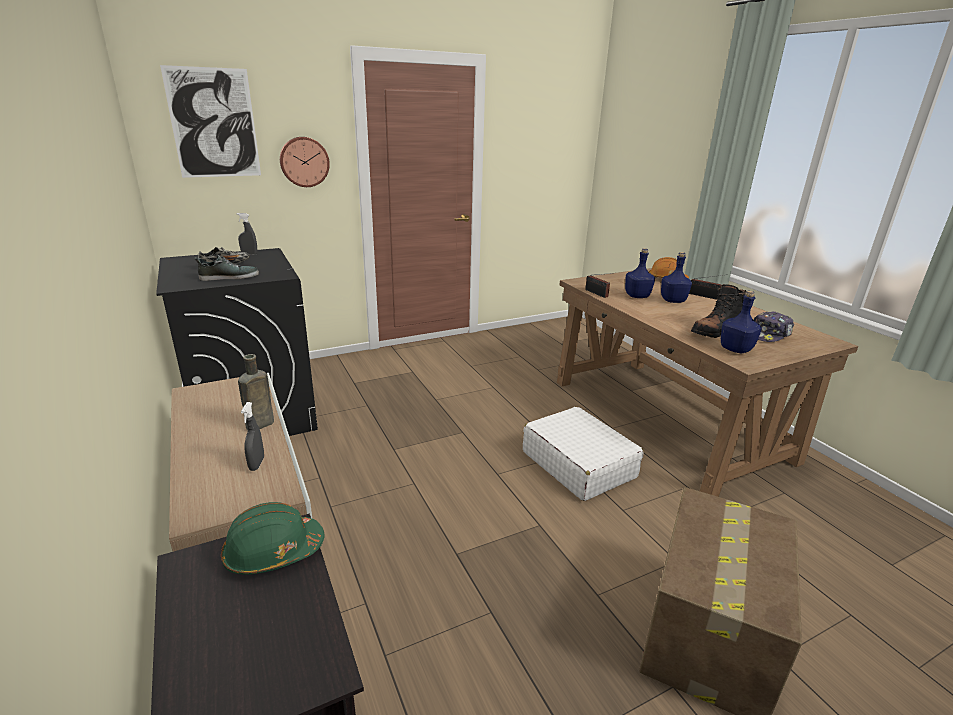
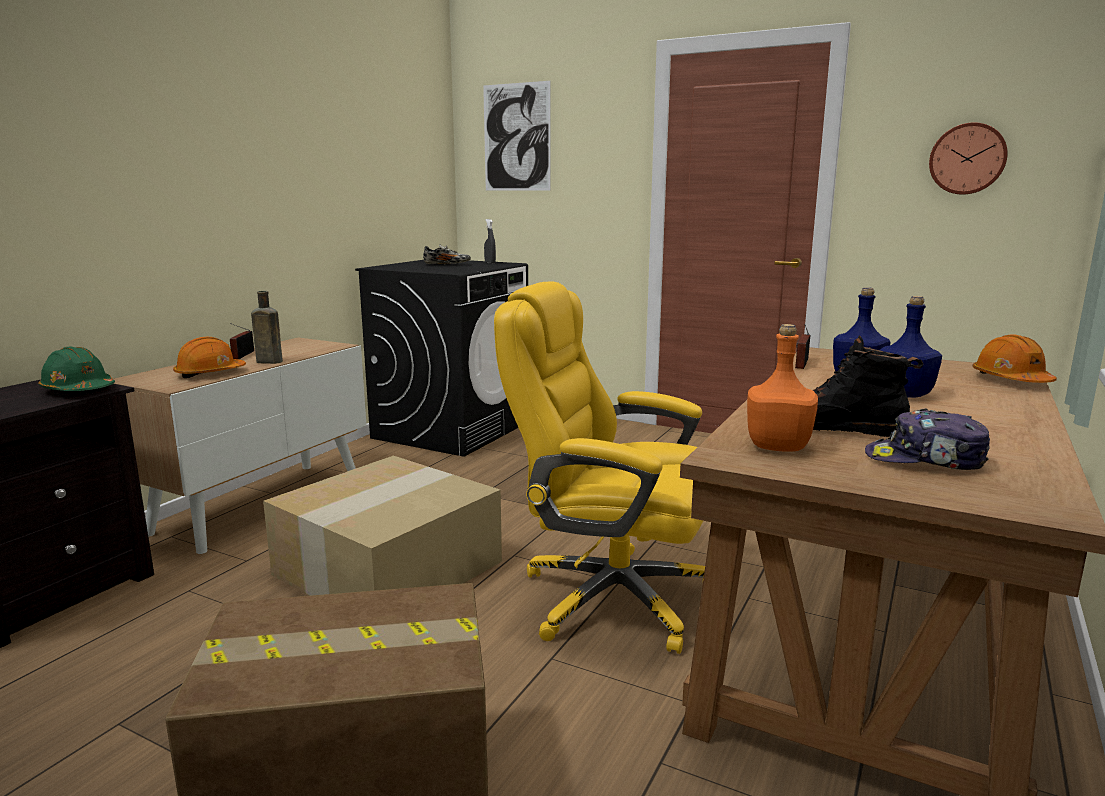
camera: 55 degrees right, 10 degrees down
(229, 277) = (422, 268): shoe -> none
(256, 464) = (210, 373): grey spray bottle -> orange hard hat
(304, 162) = (593, 177): wall clock -> wall clock (967, 159)
(458, 529) = (389, 566): none -> cardboard box
(578, 464) = (611, 597): white suitcase -> yellow office chair
(704, 296) = (1000, 406): radio -> radio (242, 355)
(736, 349) = (779, 446): blue bottle -> orange bottle

